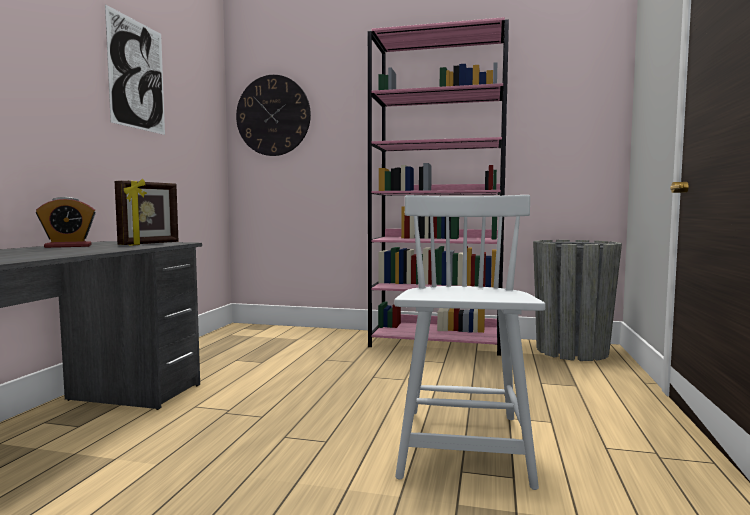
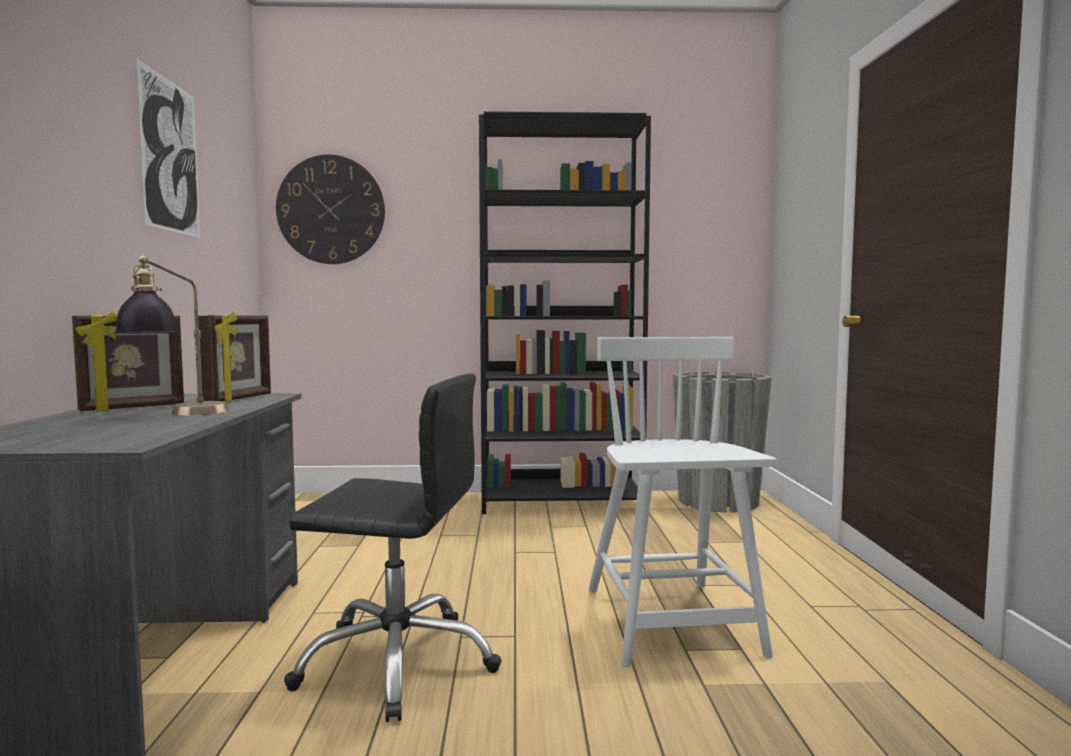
camera: 15 degrees left, 0 degrees up
(68, 246) = (133, 408): alarm clock -> picture frame
(82, 249) = (176, 413): none -> table lamp
(224, 450) = (397, 662): none -> black office chair
(437, 342) = (562, 502): pink bookcase -> black bookcase

